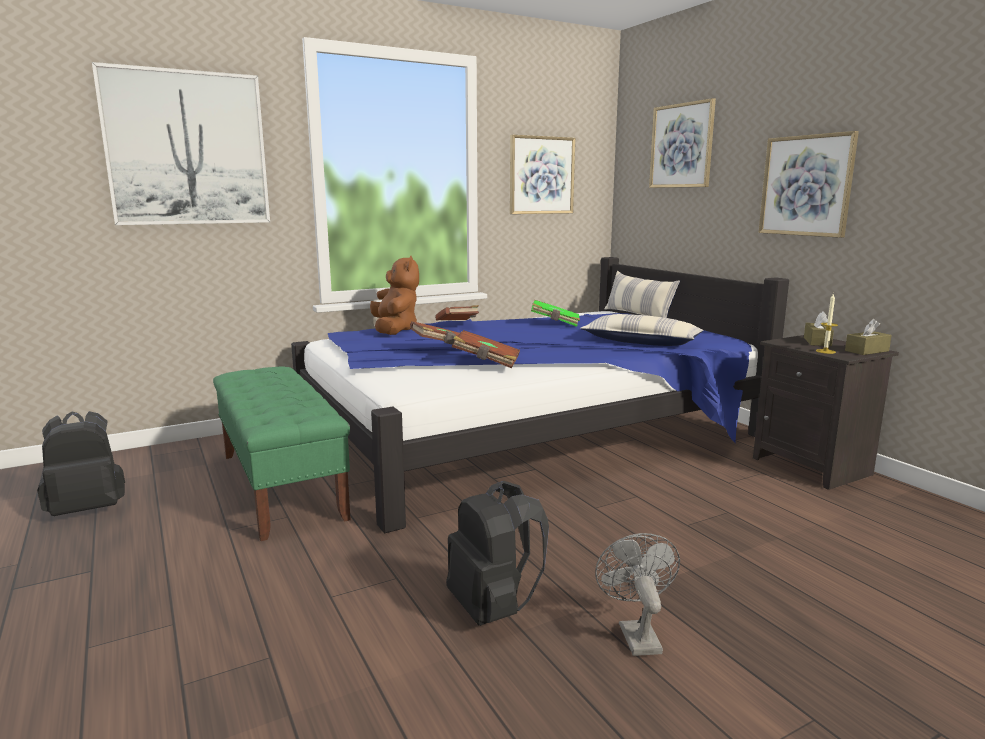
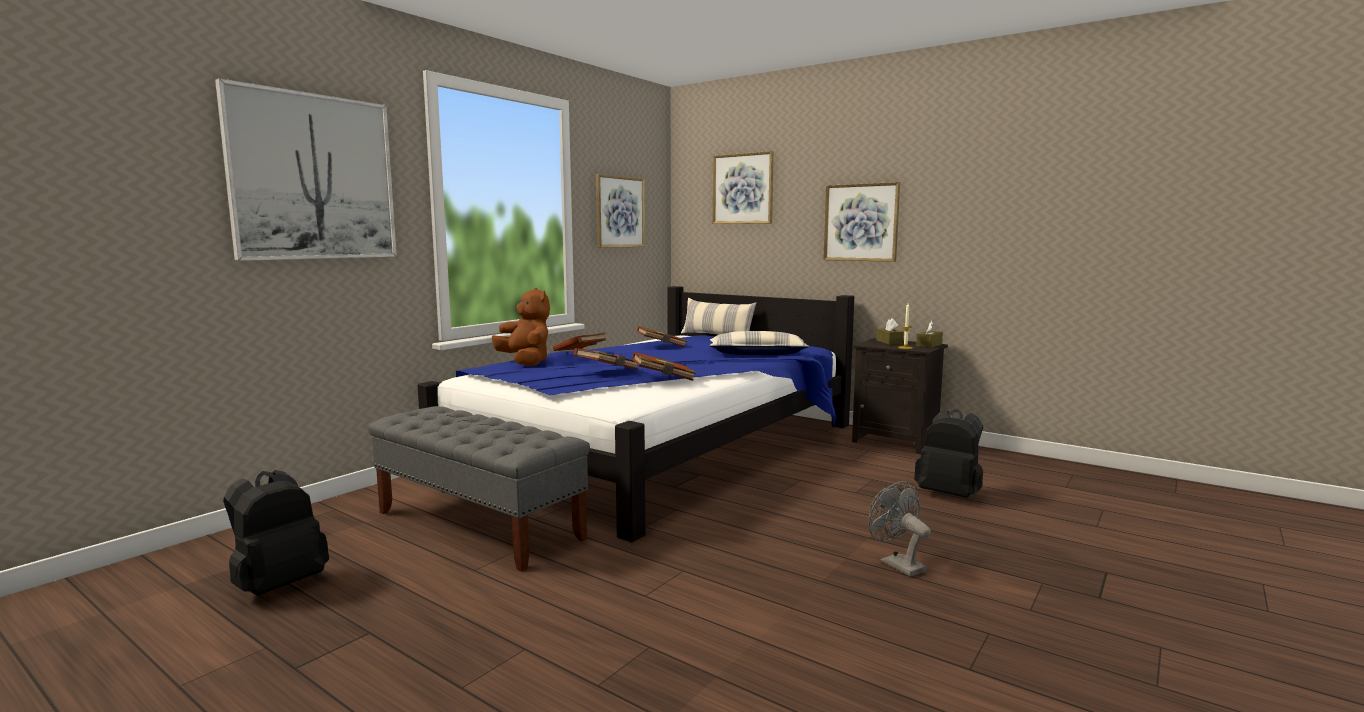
camera: 25 degrees left, 5 degrees down
(281, 485) = (479, 525): green bench -> grey bench
(493, 608) = (784, 572): black backpack -> black backpack (949, 494)
(555, 323) = (662, 346): green book -> brown book

